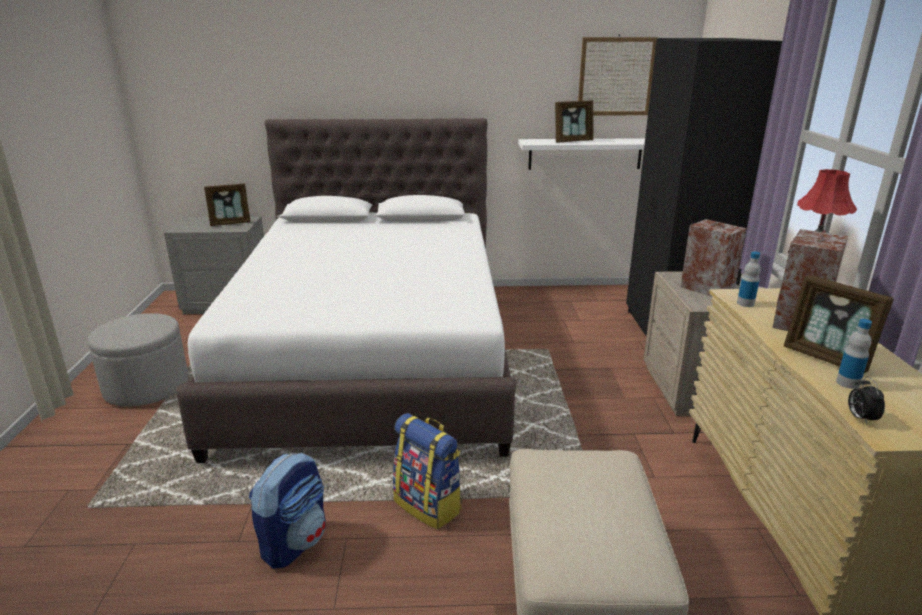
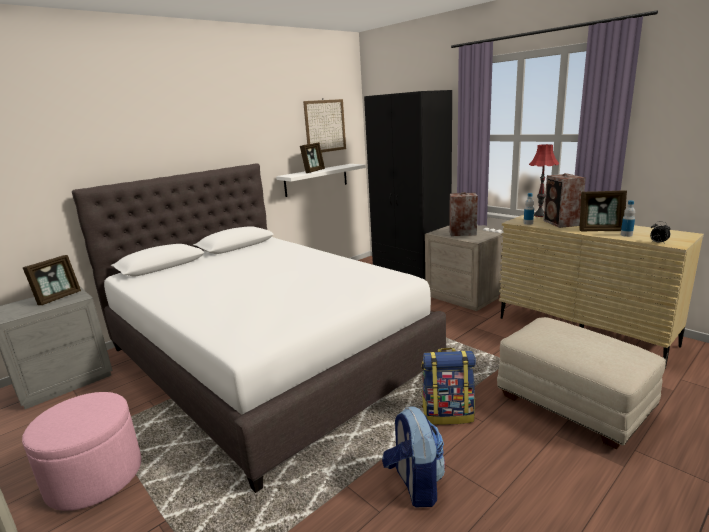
camera: 40 degrees left, 5 degrees down
(147, 387) = (95, 477): grey ottoman -> pink ottoman

